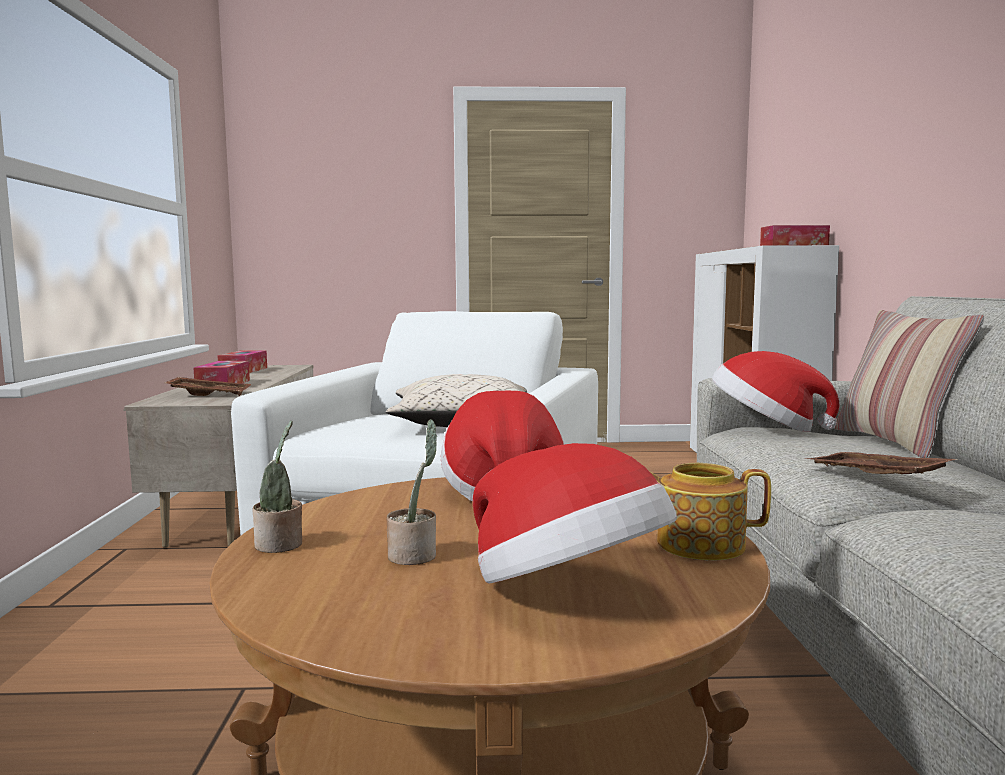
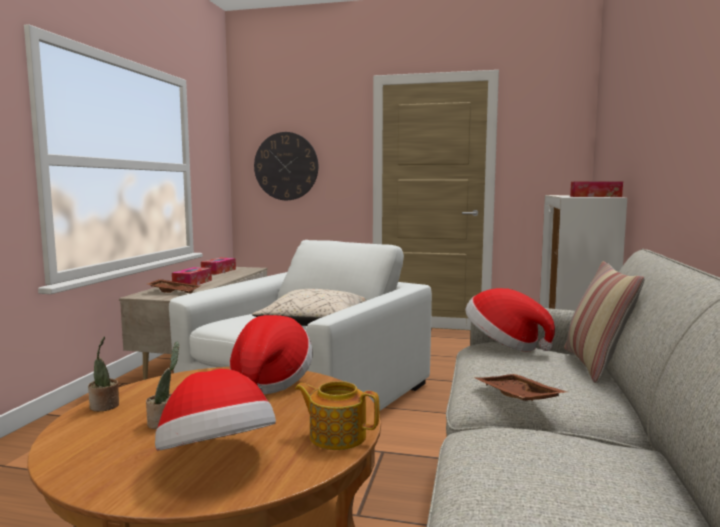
camera: 15 degrees right, 0 degrees up
(322, 216) = (286, 166): none -> wall clock

